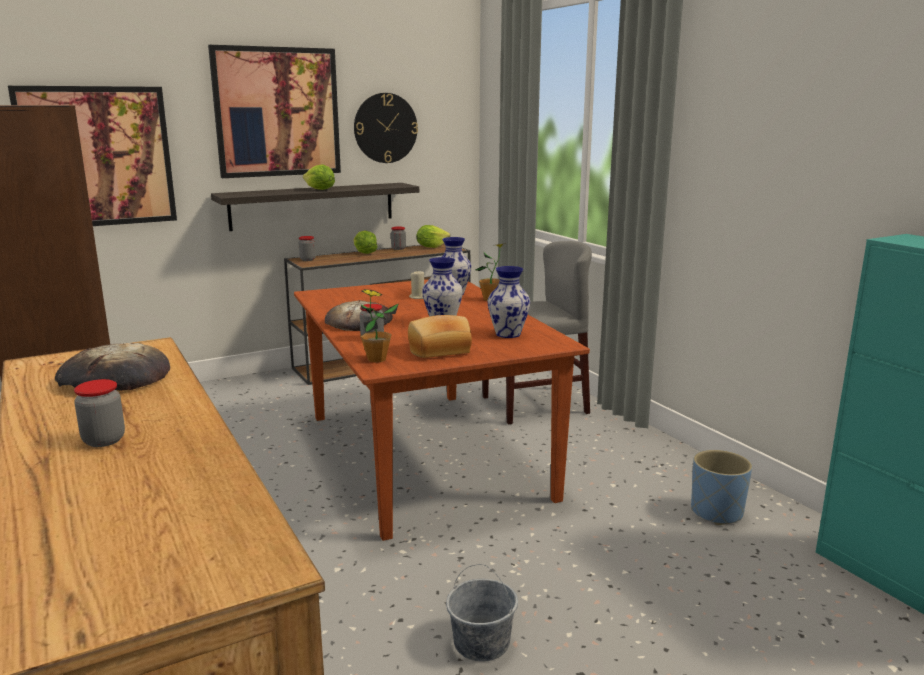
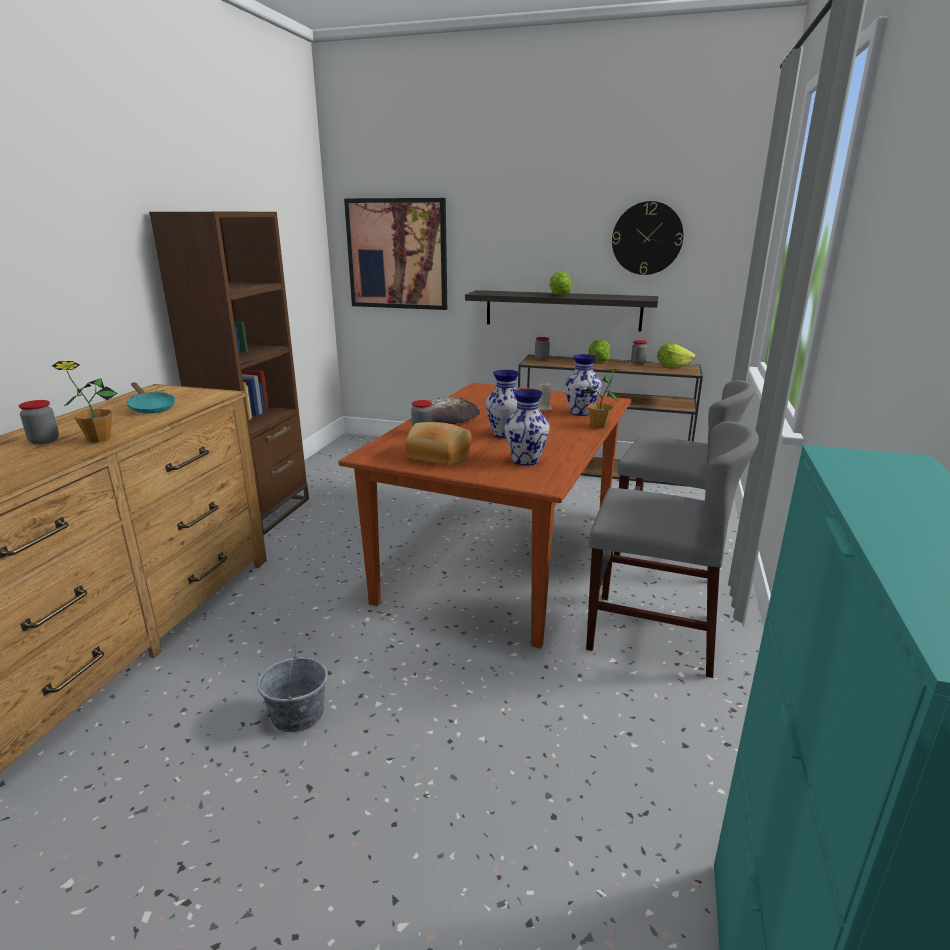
camera: 45 degrees right, 5 degrees up
(114, 378) = (150, 408): bread -> turquoise frying pan
(277, 112) = (539, 220): picture -> none
(377, 359) = (382, 448): potted plant -> potted plant (99, 439)
(606, 458) = (652, 633): none -> grey chair
(717, 512) = (672, 748): blue planter -> none

